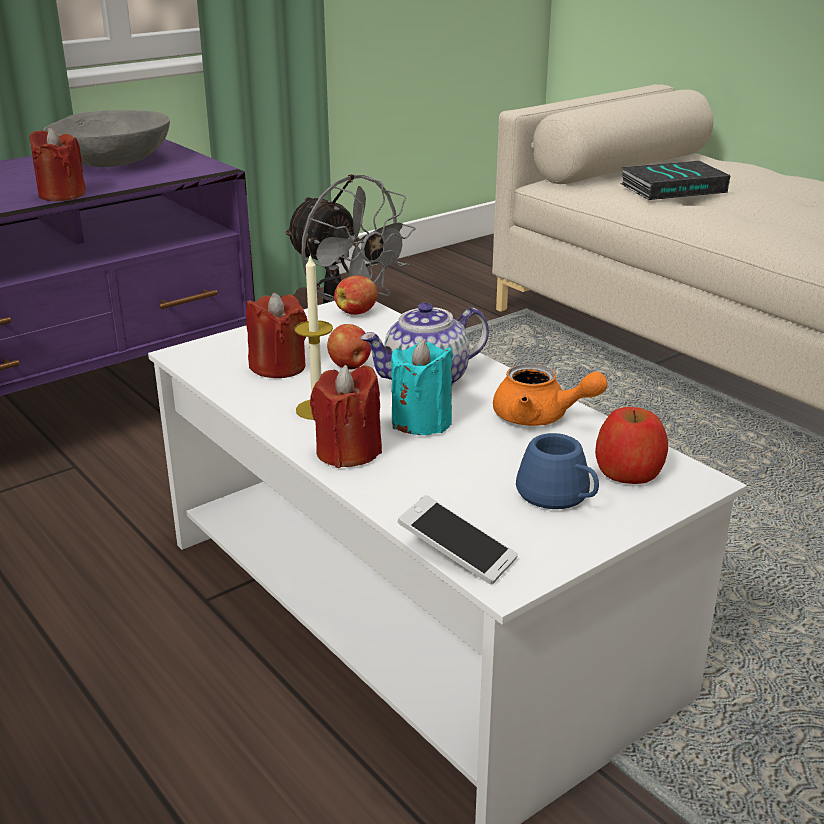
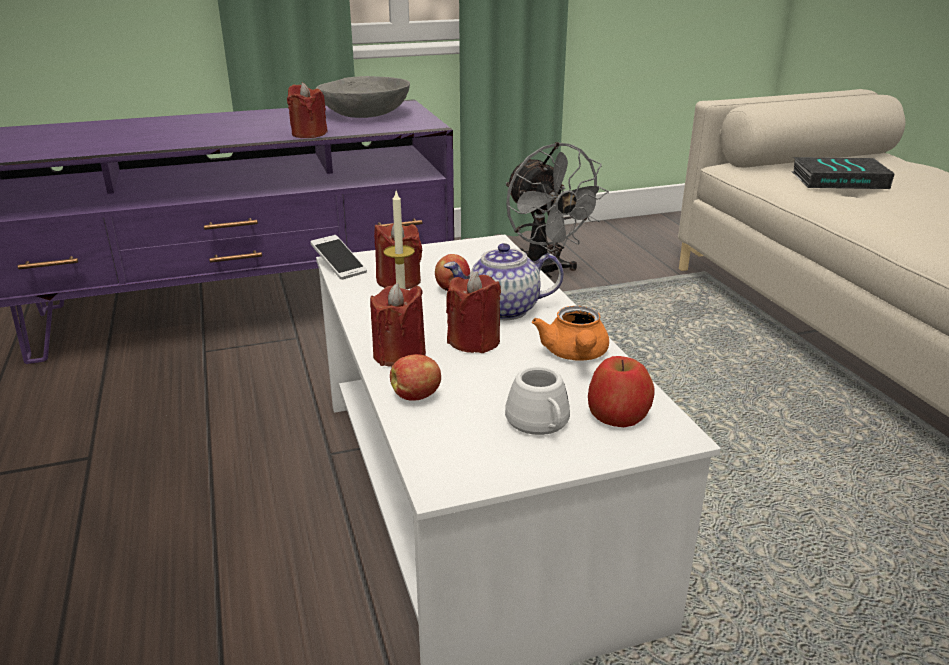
camera: 20 degrees right, 0 degrees up
(357, 312) = (490, 248): apple -> apple (416, 396)
(421, 422) = (474, 341): turquoise candle -> red candle
(457, 553) = (420, 453): phone -> phone (339, 266)
(540, 417) = (575, 355): orange teapot -> orange teapot turned 45 degrees clockwise
(559, 497) = (540, 424): blue mug -> white mug

